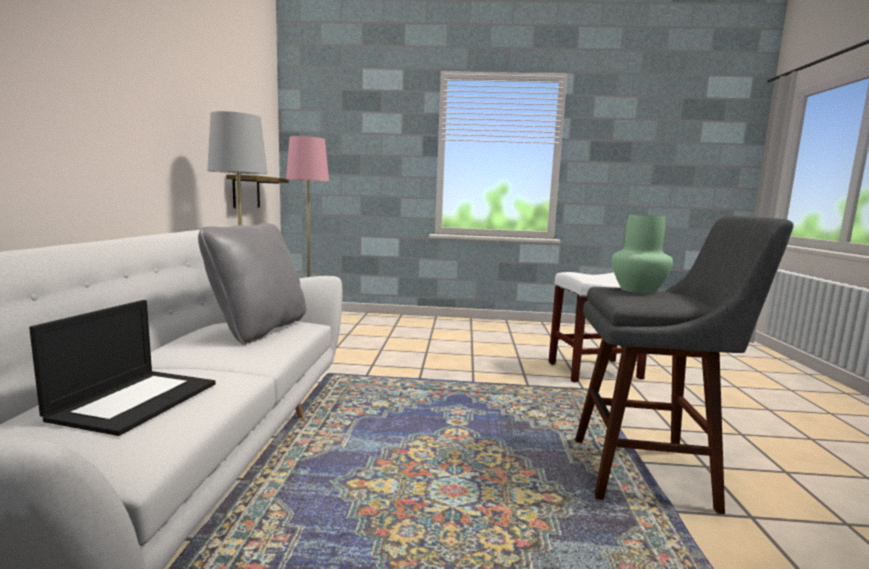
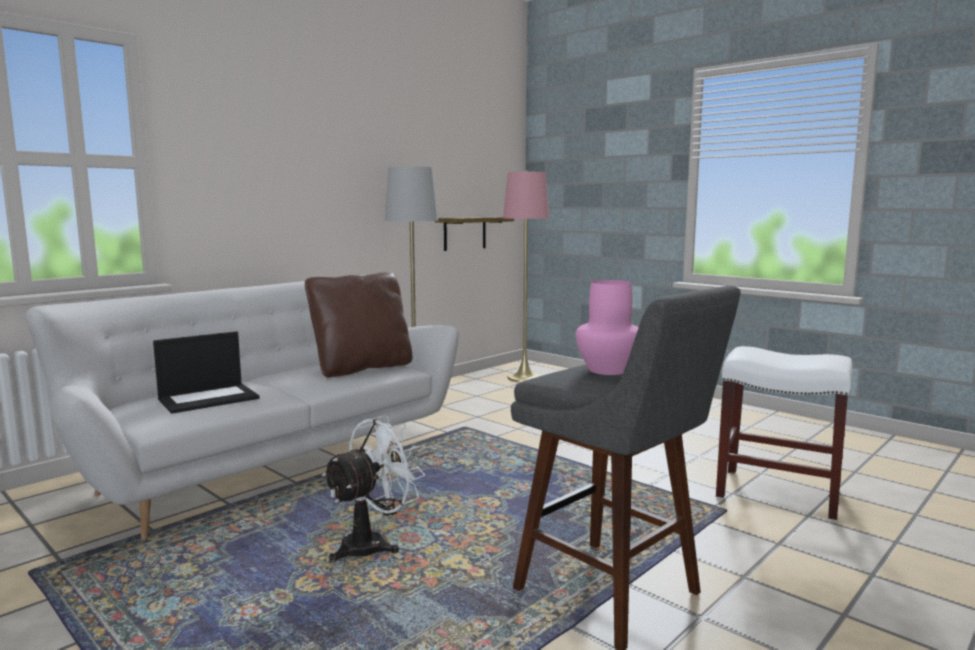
camera: 40 degrees right, 0 degrees up
(259, 329) = (362, 368): grey pillow -> brown pillow
(432, 512) = (372, 544): none -> white fan
(637, 290) = (607, 370): green vase -> pink vase

